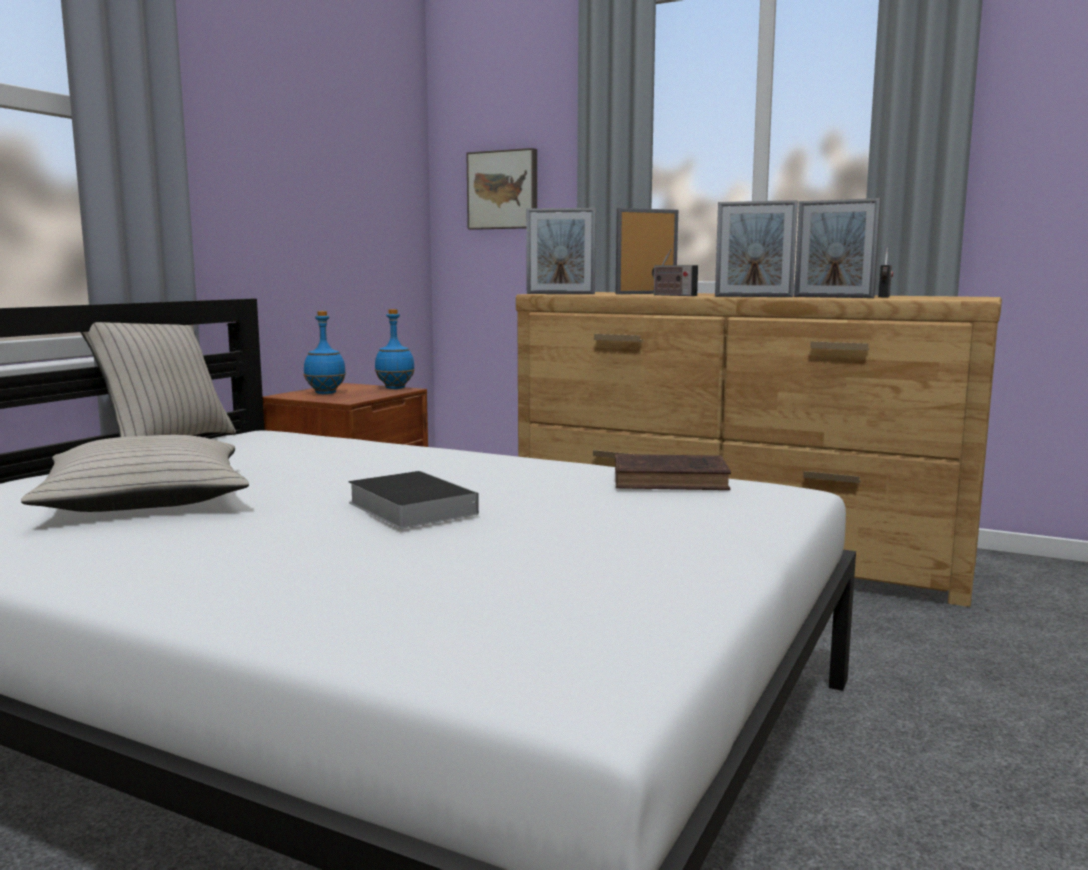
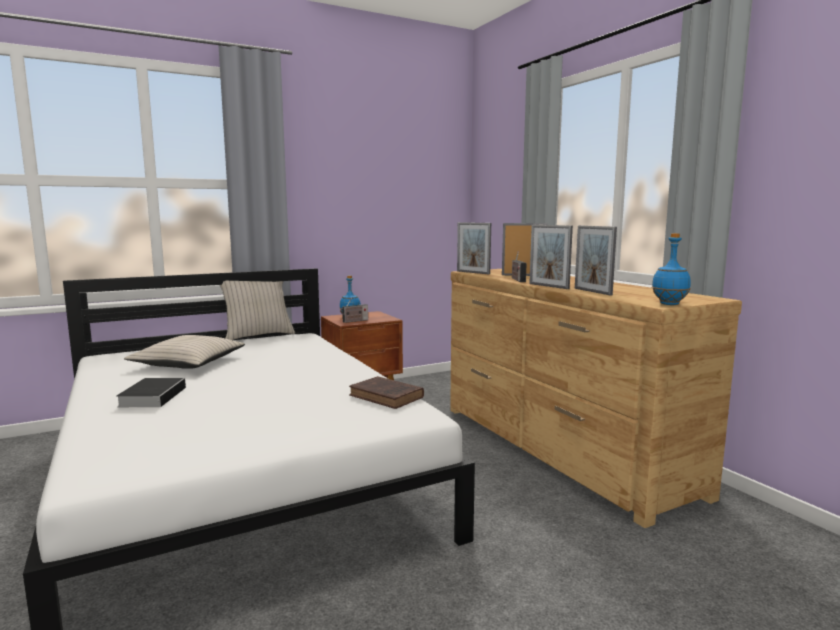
camera: 35 degrees right, 0 degrees up
(394, 388) = (388, 318): blue bottle -> blue bottle (669, 304)
(408, 507) = (248, 386): book -> book (153, 396)
(503, 190) = (498, 202): picture -> none
(884, 296) = (640, 293): radio -> radio (354, 321)

